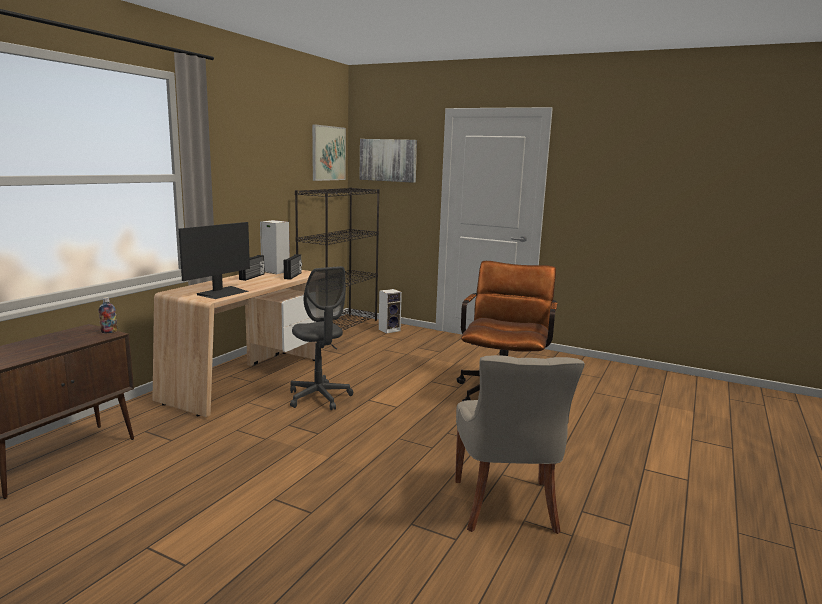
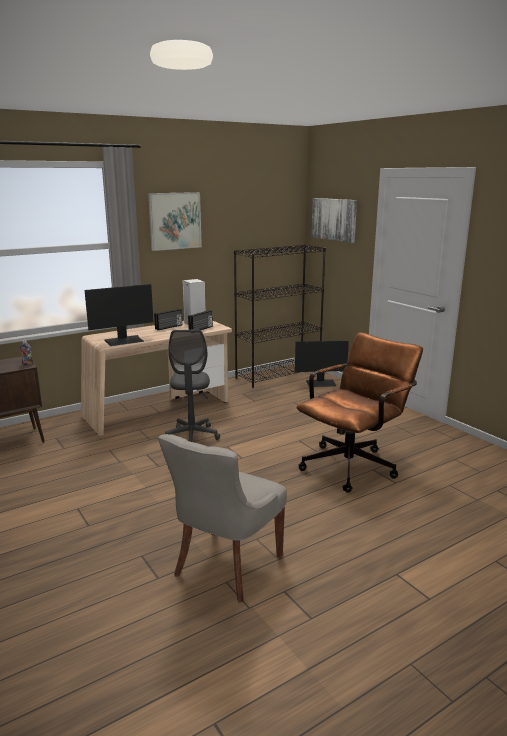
camera: 30 degrees right, 5 degrees up
(328, 153) = (279, 213): picture -> picture (175, 221)
(390, 330) = (321, 383): speaker -> monitor

